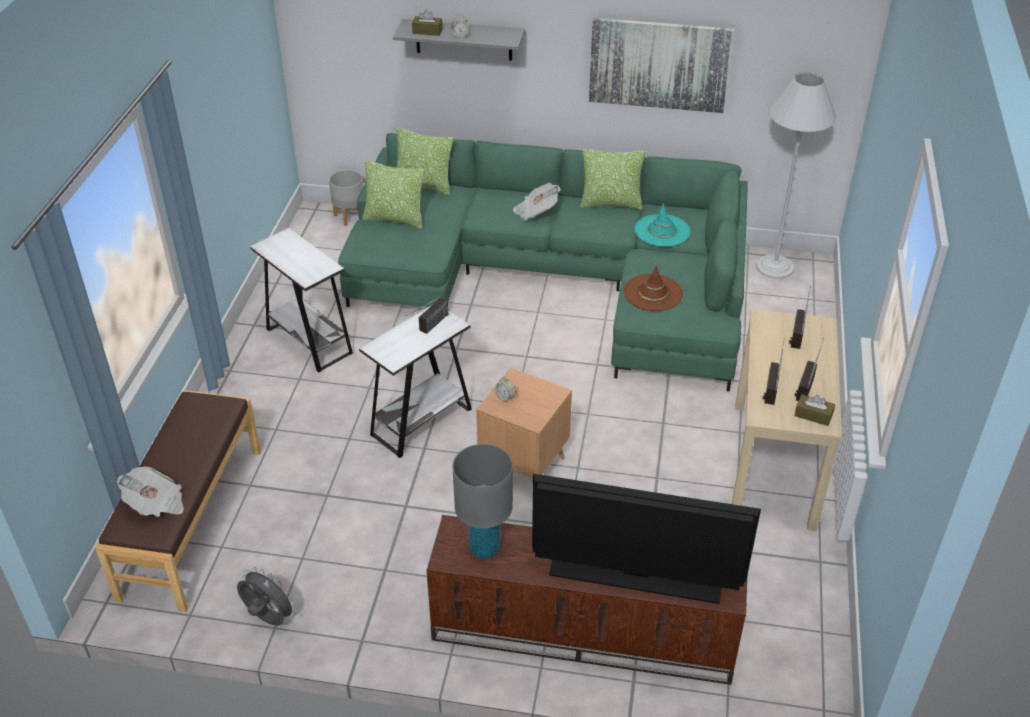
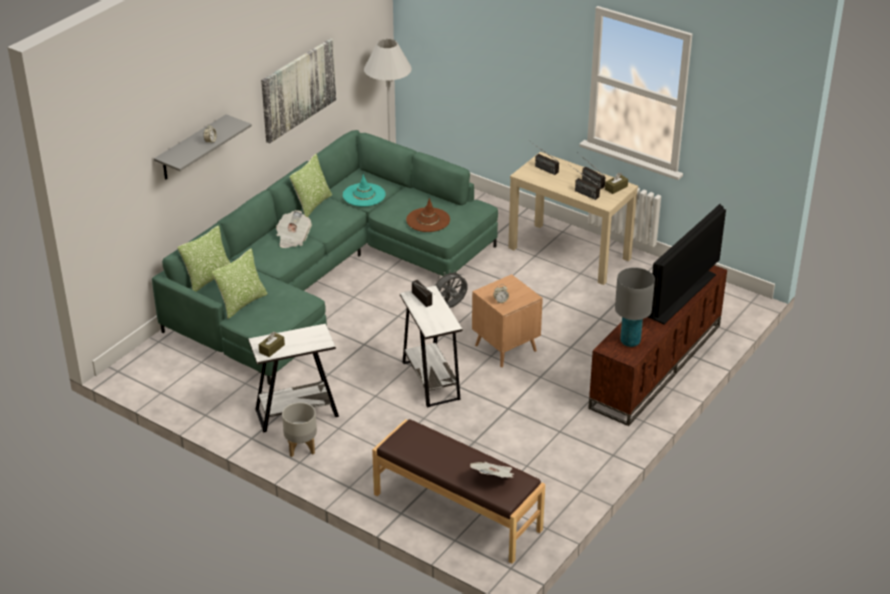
camera: 65 degrees left, 5 degrees down
(268, 619) = (571, 492): grey fan -> grey fan (450, 307)
(350, 216) = (147, 355): grey planter -> grey planter (301, 447)
(427, 31) = (188, 152): brown tissue box -> brown tissue box (272, 348)

